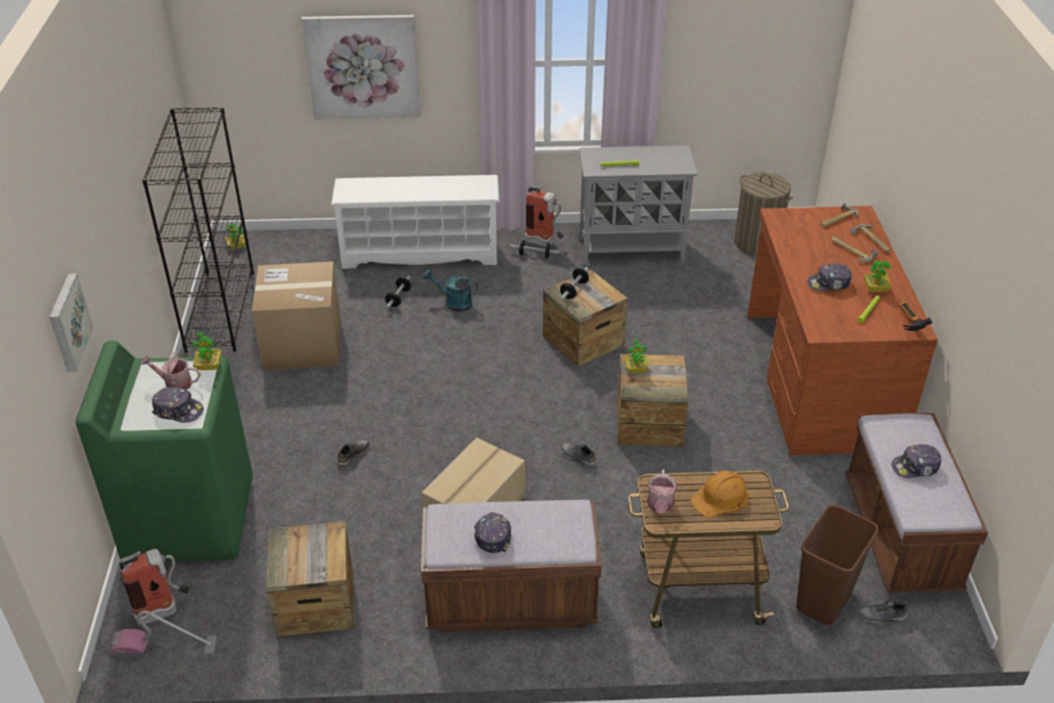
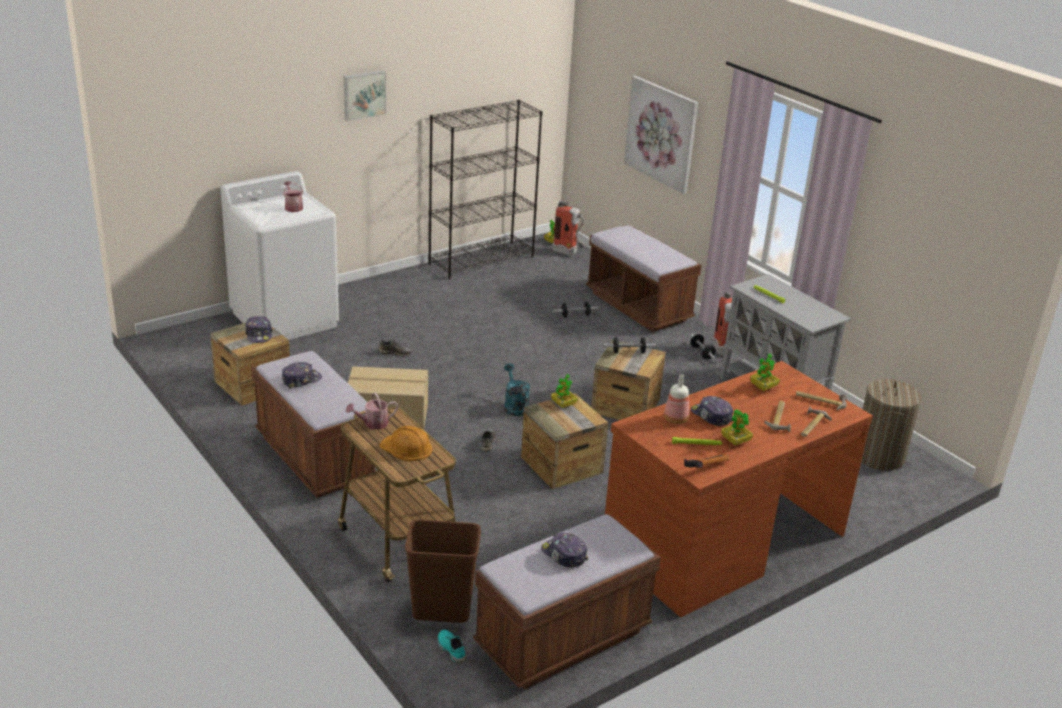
camera: 55 degrees right, 10 degrees down
(67, 322) = (256, 130): picture -> picture (364, 94)
(164, 611) = (206, 338): fire extinguisher -> fire extinguisher (568, 253)
(165, 646) = (179, 348): vacuum cleaner -> none
(178, 411) = (270, 215): cap -> cap (259, 334)
(190, 519) = (285, 319): green washing machine -> white washing machine
(209, 366) = (318, 211): potted plant -> potted plant (763, 387)
(303, 344) = (483, 298): cardboard box -> none
(421, 253) = (638, 307): white shoe rack -> brown bench
(454, 303) = (598, 338): turquoise watering can -> turquoise watering can (514, 406)
(823, 304) = (676, 419): none -> bottle
(881, 617) = (450, 649): grey shoe -> turquoise shoe

